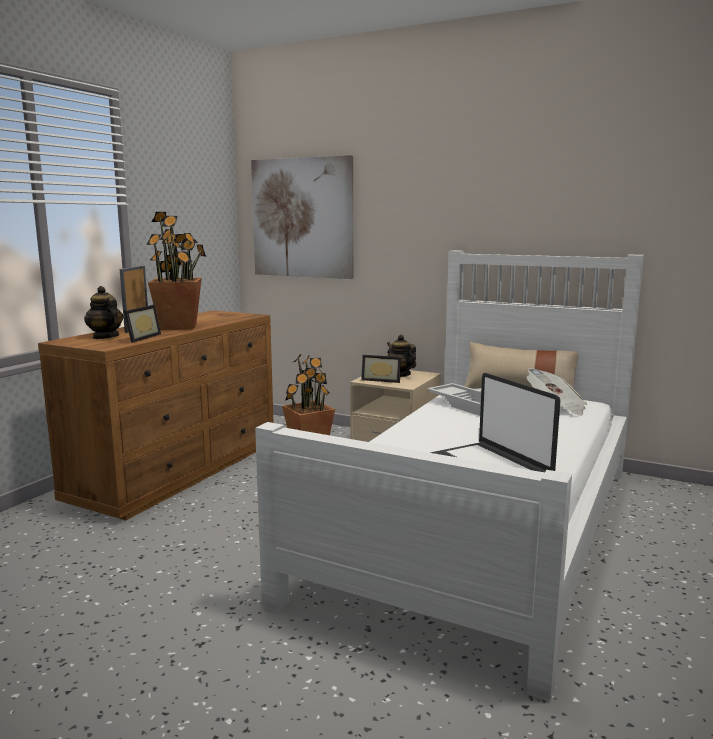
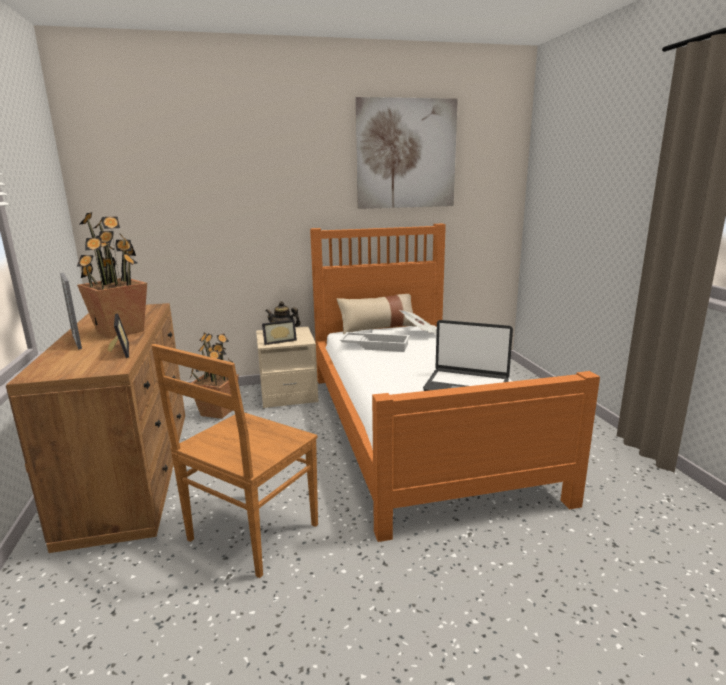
camera: 40 degrees left, 5 degrees up
(105, 337) = (73, 359): teapot -> none
(181, 549) = (250, 534): none -> brown chair
(302, 218) = (154, 206): picture -> picture (406, 154)
(480, 526) = (416, 427): white bed -> orange bed

